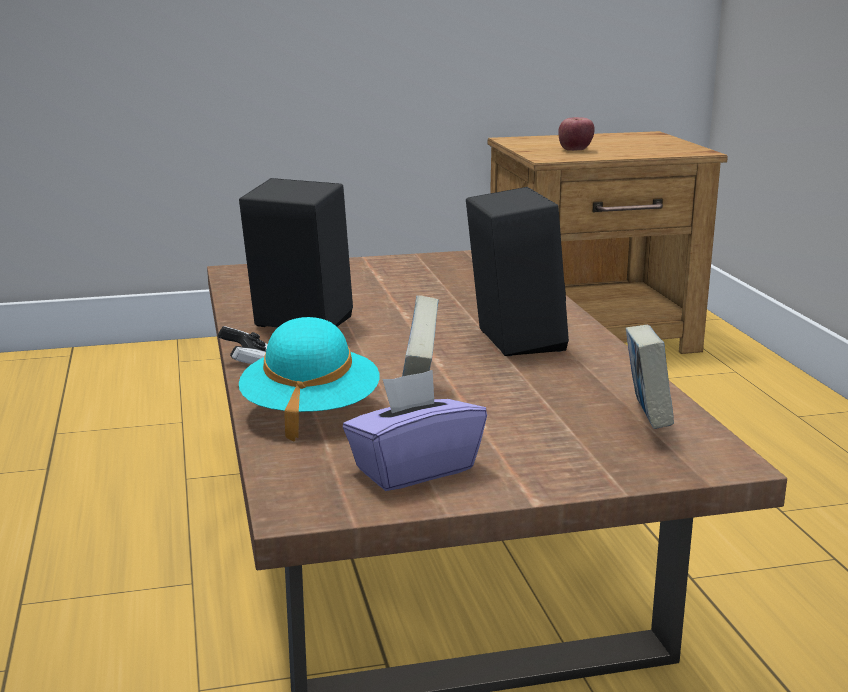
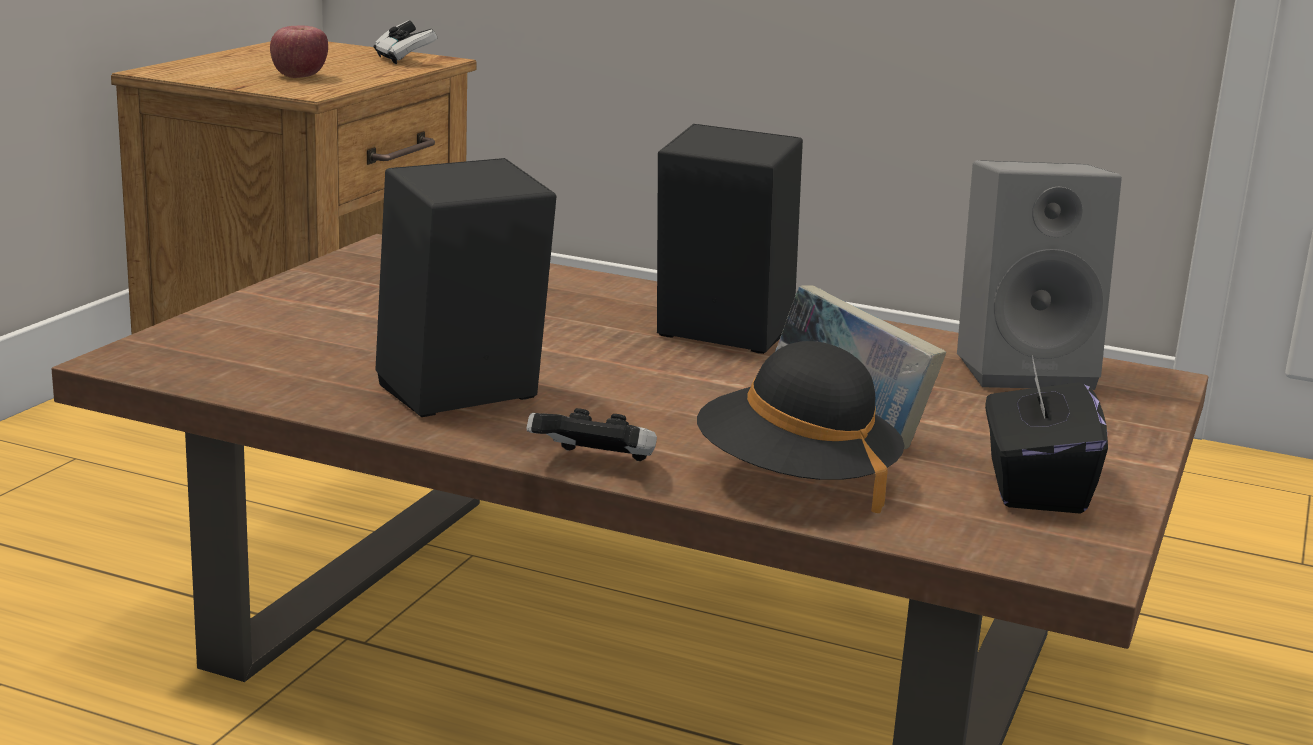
camera: 55 degrees left, 0 degrees up
(310, 411) = (795, 480): turquoise hat -> black hat
(414, 469) = (1034, 486): purple tissue box -> black tissue box
(645, 420) = (1025, 368): book -> grey speaker
(675, 149) = (403, 60): none -> game controller

